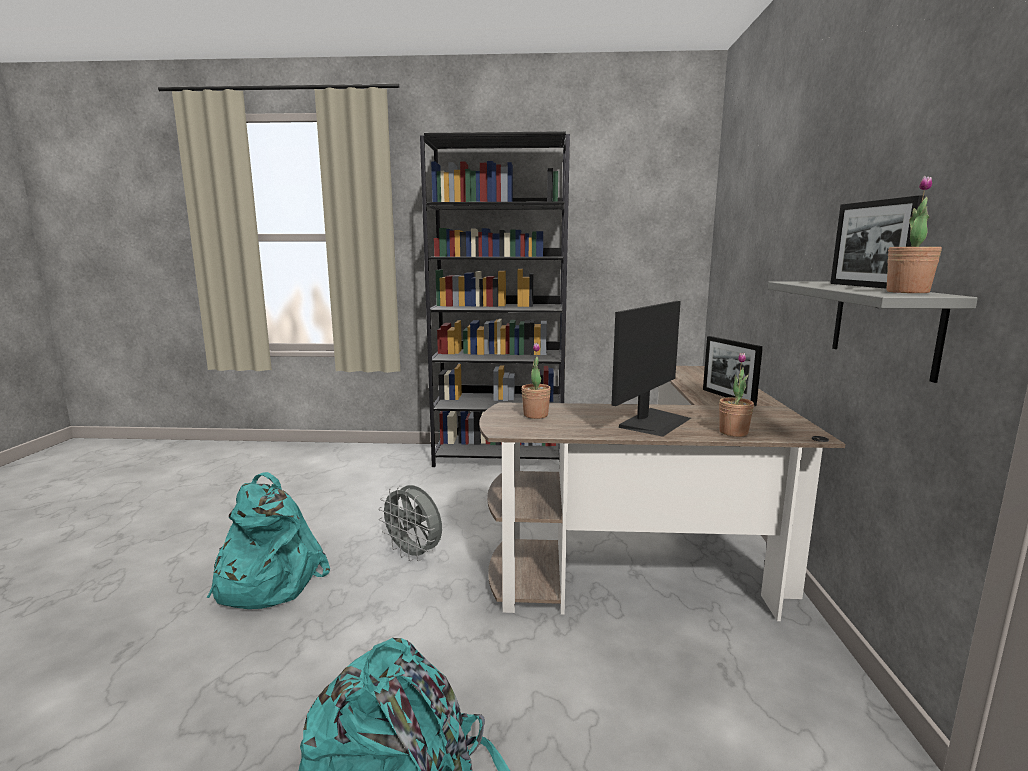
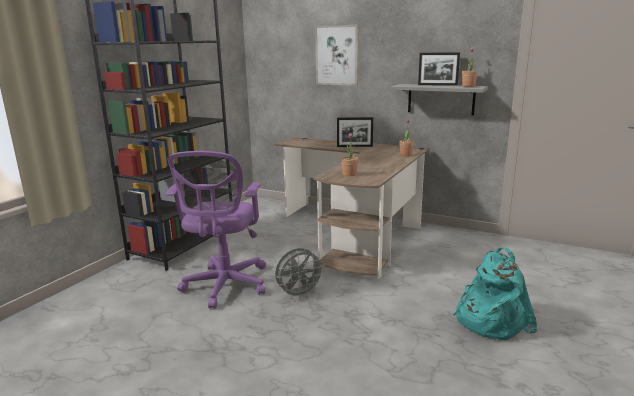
camera: 65 degrees left, 5 degrees up
(265, 581) = (286, 353): turquoise backpack -> none
(412, 504) = (225, 286): none -> purple office chair
(654, 422) = (381, 161): monitor -> none
(774, 223) = (337, 55): none -> picture

